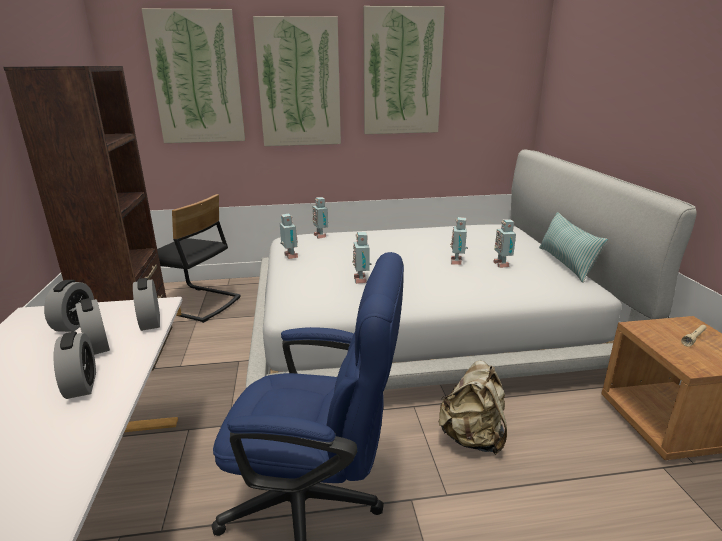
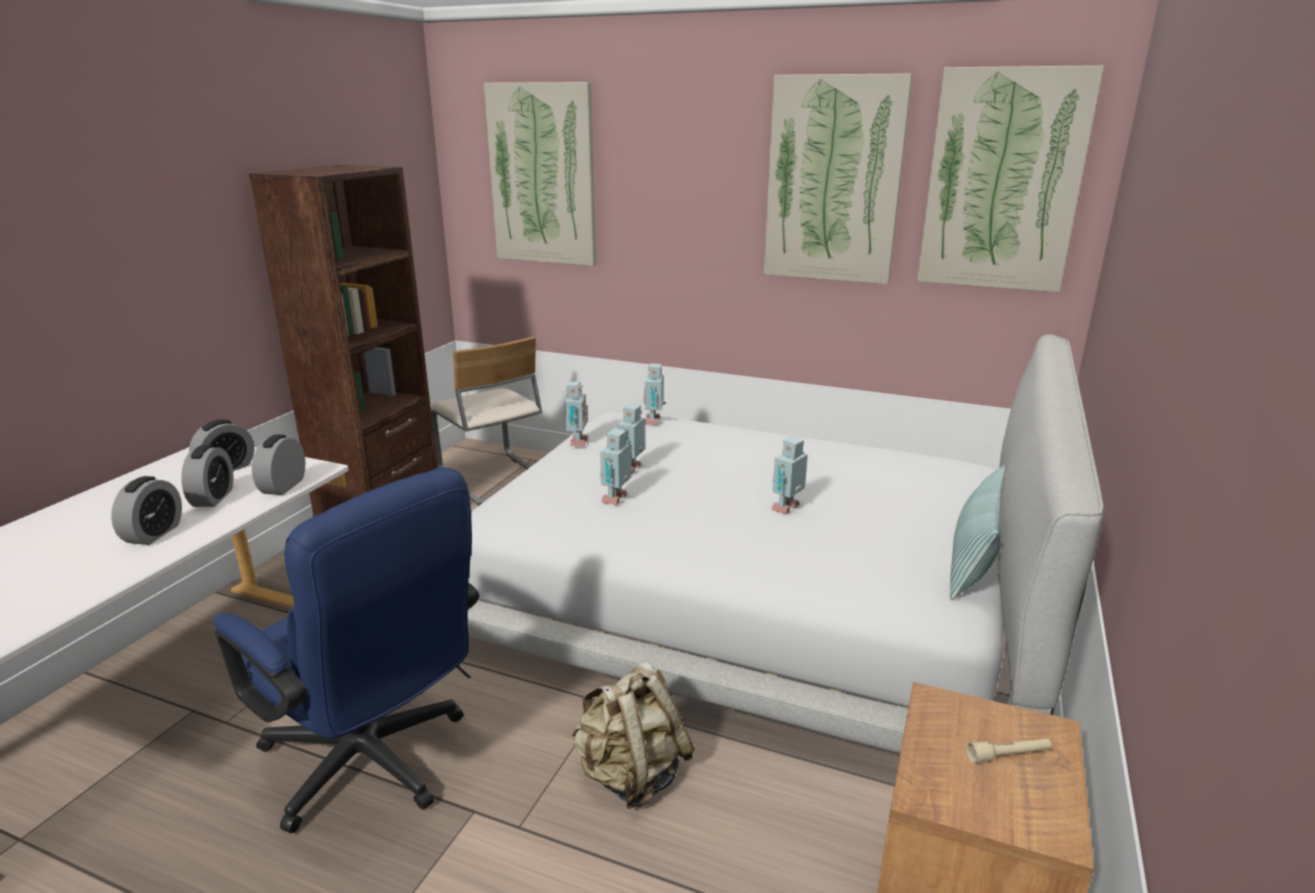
camera: 30 degrees right, 0 degrees up
(195, 304) = (493, 479): black chair -> beige chair
(299, 83) = (673, 189): picture -> picture (1003, 181)
(502, 264) = (853, 531): toy robot -> toy robot (632, 469)

